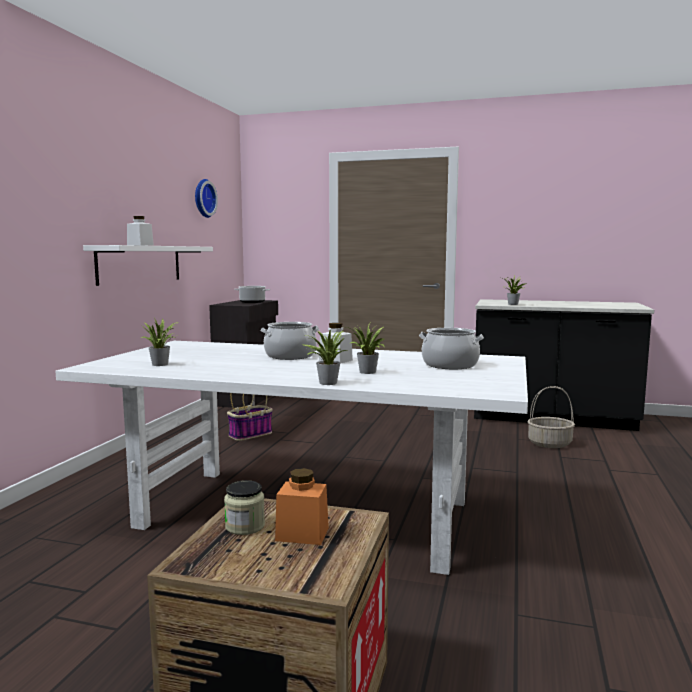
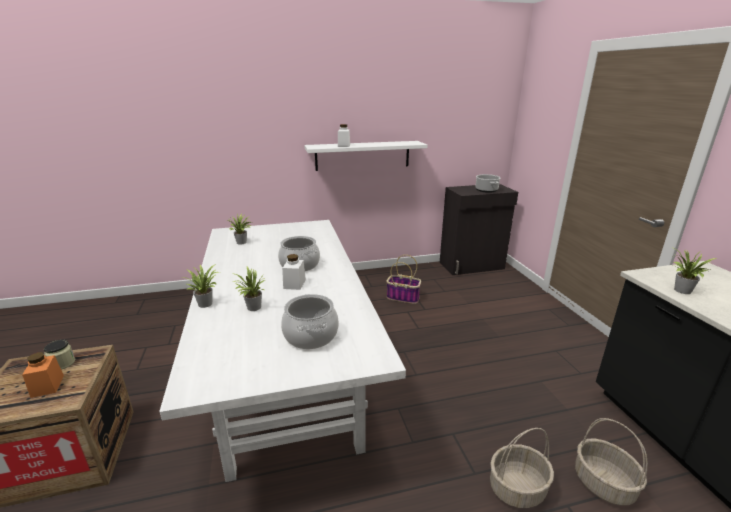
camera: 60 degrees right, 15 degrees up
(203, 198) = (452, 97): wall clock -> none
(539, 464) = (517, 489): none -> basket

